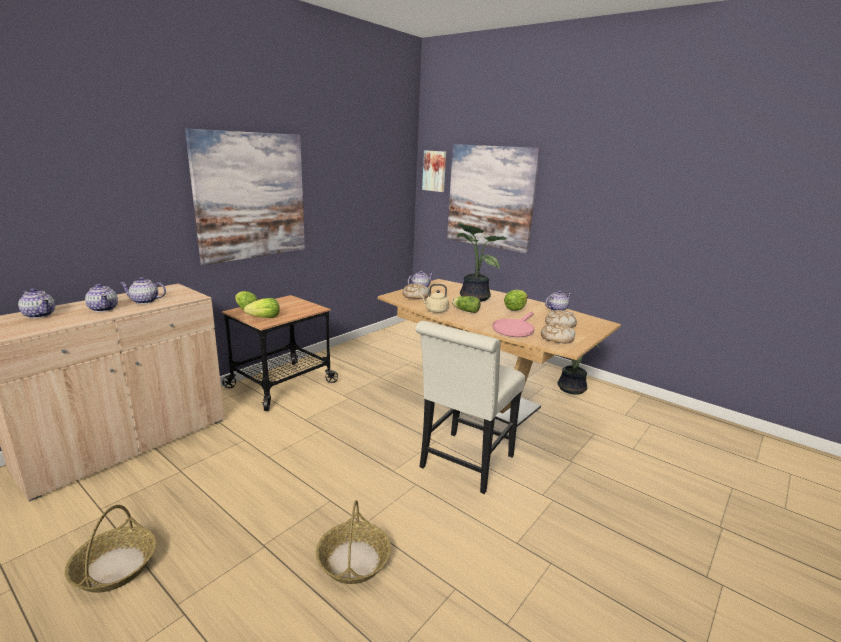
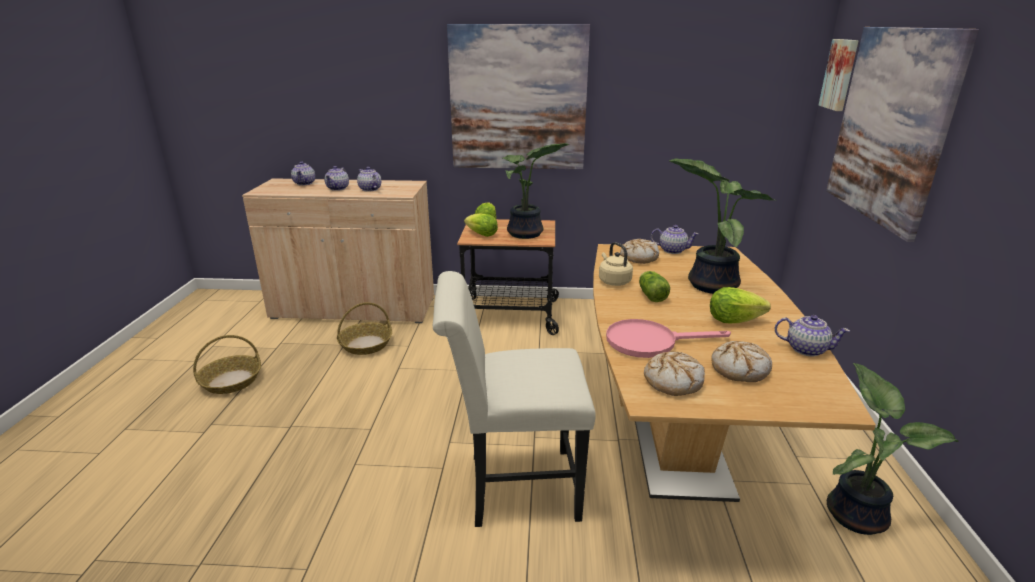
camera: 55 degrees right, 5 degrees up
(295, 308) = (526, 234): none -> potted plant
(353, 560) = (304, 481): basket -> basket (366, 344)

